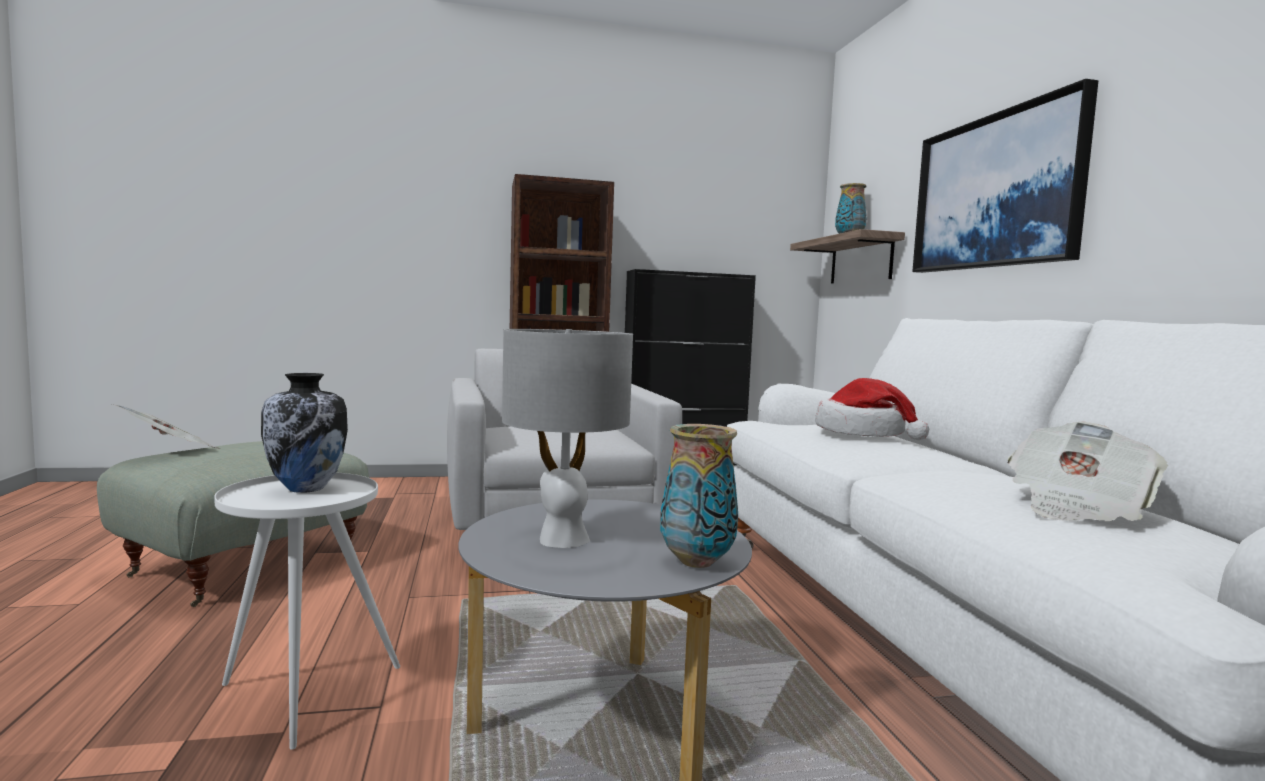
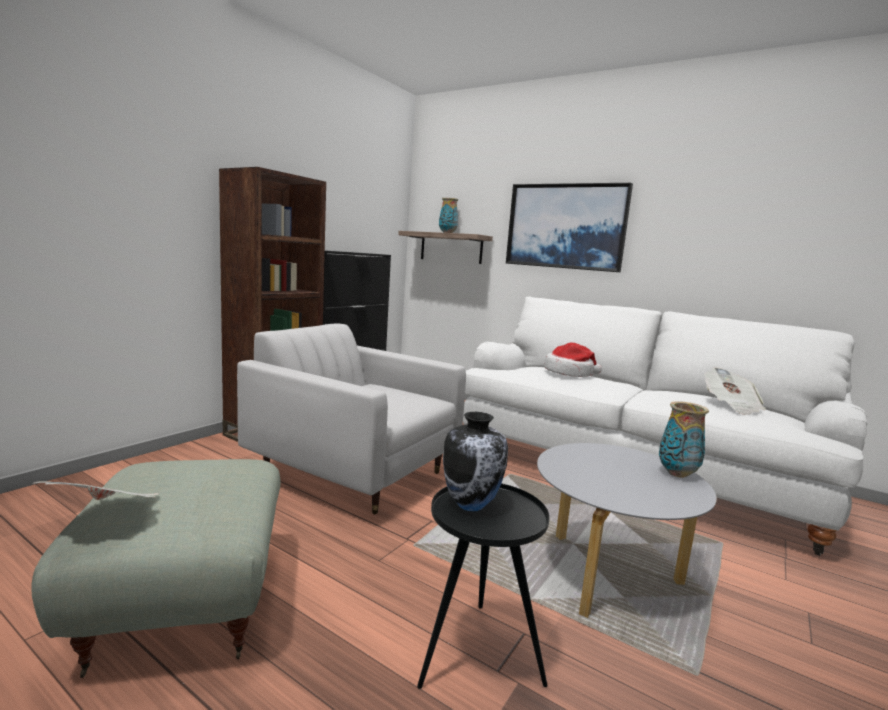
camera: 45 degrees left, 5 degrees up
(303, 694) = (475, 656): white side table -> black side table
(563, 539) = (616, 482): grey table lamp -> none

